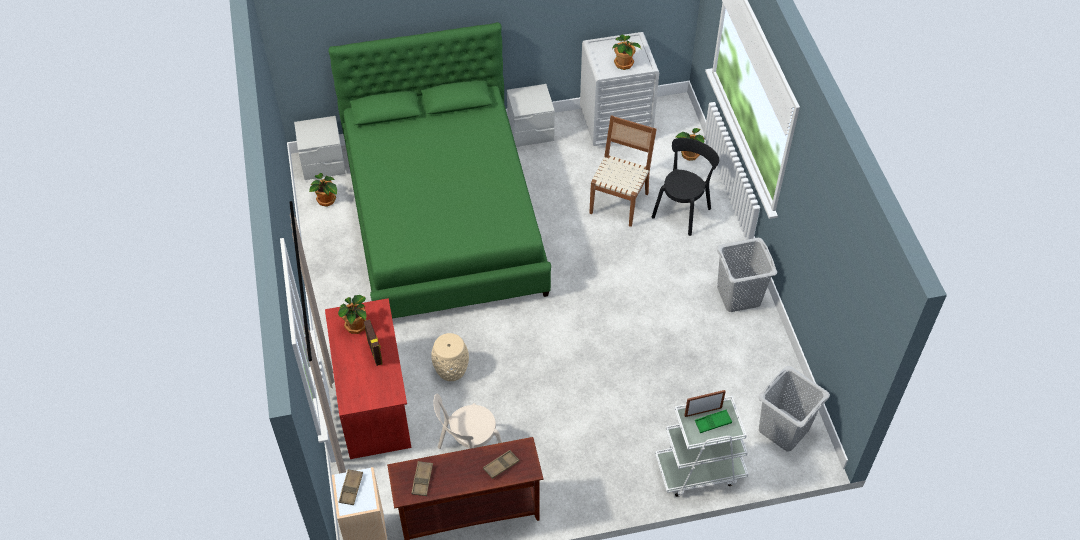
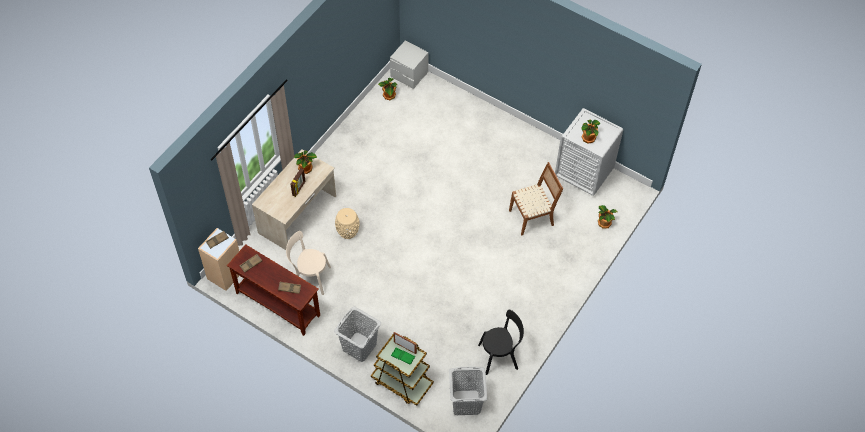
camera: 45 degrees right, 5 degrees up
(373, 400) = (298, 215): red desk -> beige desk
(444, 218) = (434, 151): green bed -> none
(530, 131) = (534, 140): white nightstand -> none
(682, 211) = (560, 250): black chair -> black chair (500, 356)
(699, 470) = (401, 382): white cart -> brown cart
(739, 296) = (531, 319): grey laundry basket -> grey laundry basket (359, 347)

